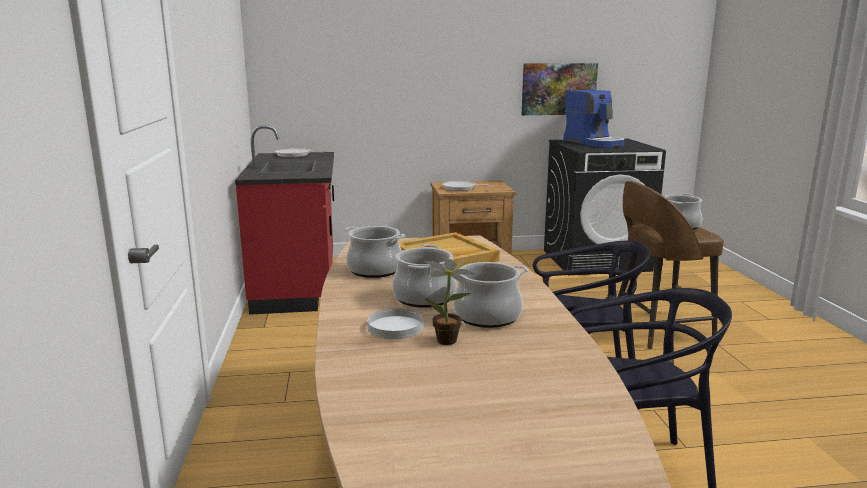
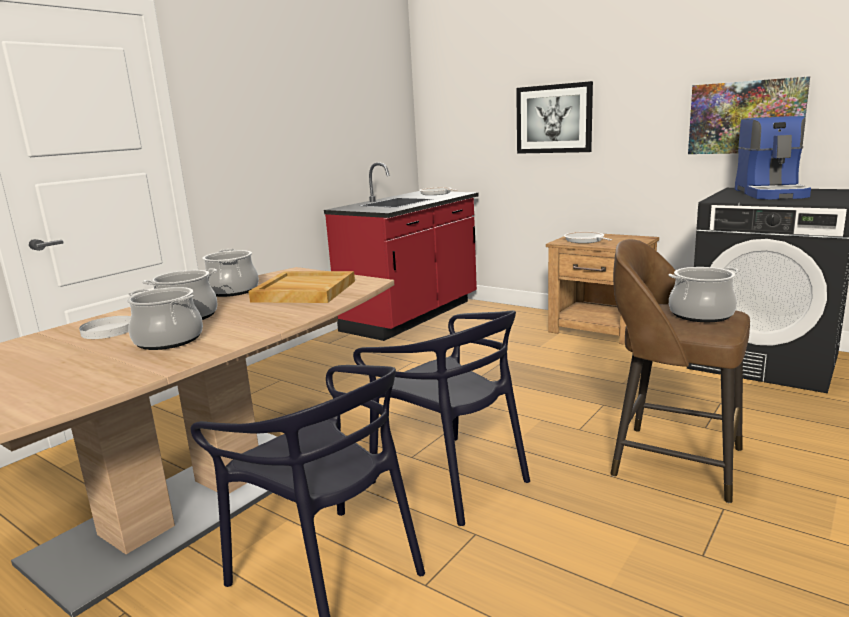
camera: 45 degrees right, 0 degrees up
(408, 83) = (554, 119): none -> picture
(450, 341) = (94, 349): potted plant -> none

